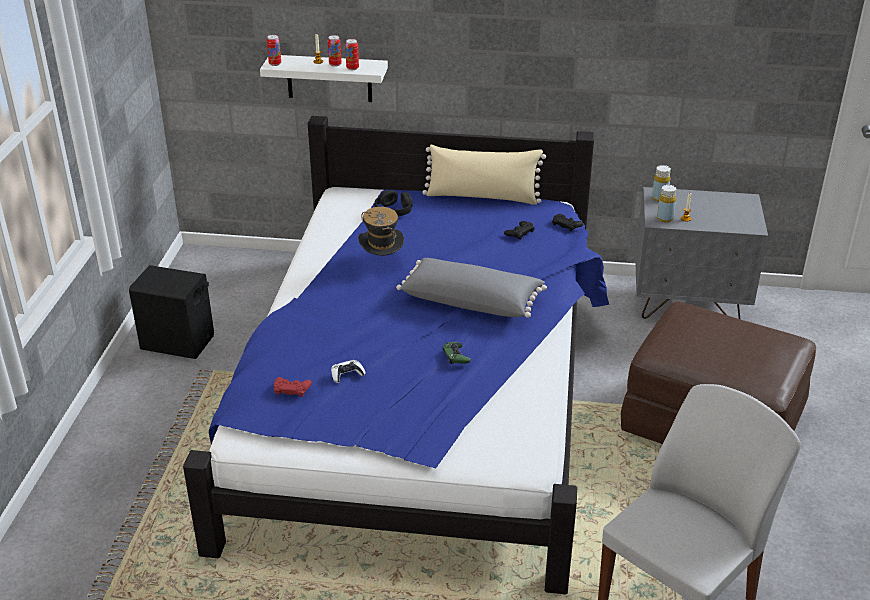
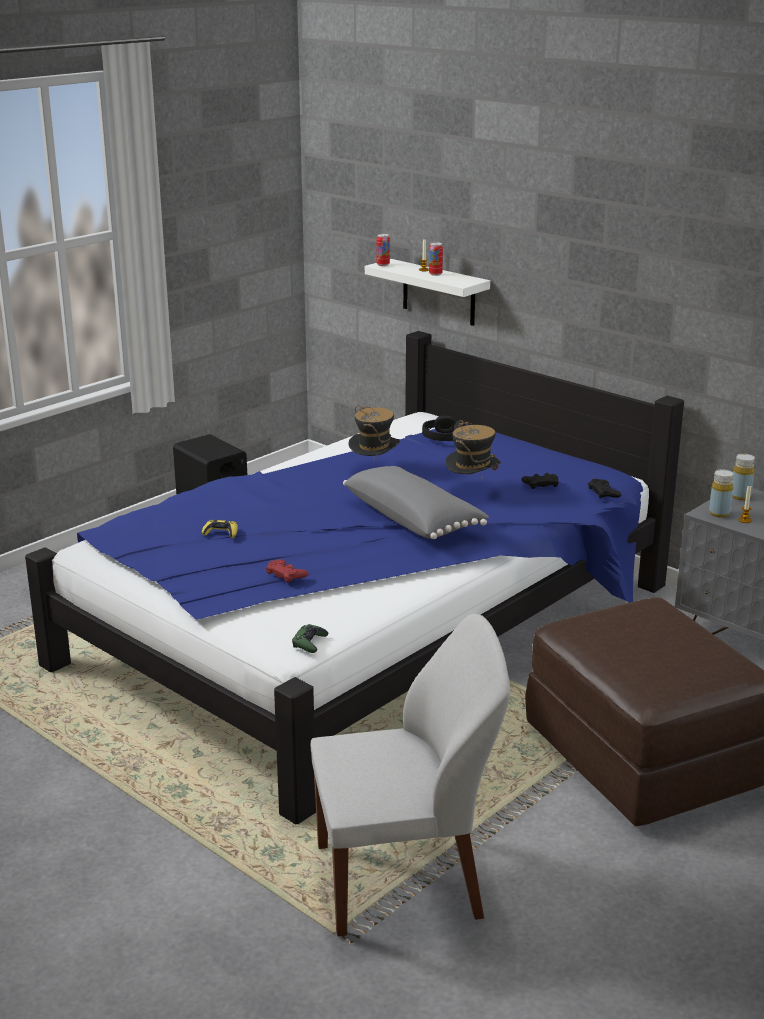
camera: 35 degrees right, 10 degrees down
(291, 389) = (162, 528): red game controller -> red game controller (286, 574)
(347, 374) = (221, 533): white game controller -> yellow game controller
(352, 68) = (446, 279): can -> none
(456, 356) = (333, 550): green game controller -> green game controller (309, 642)
(481, 256) = (472, 490): none -> hat
(482, 197) = (549, 450): beige pillow -> none

